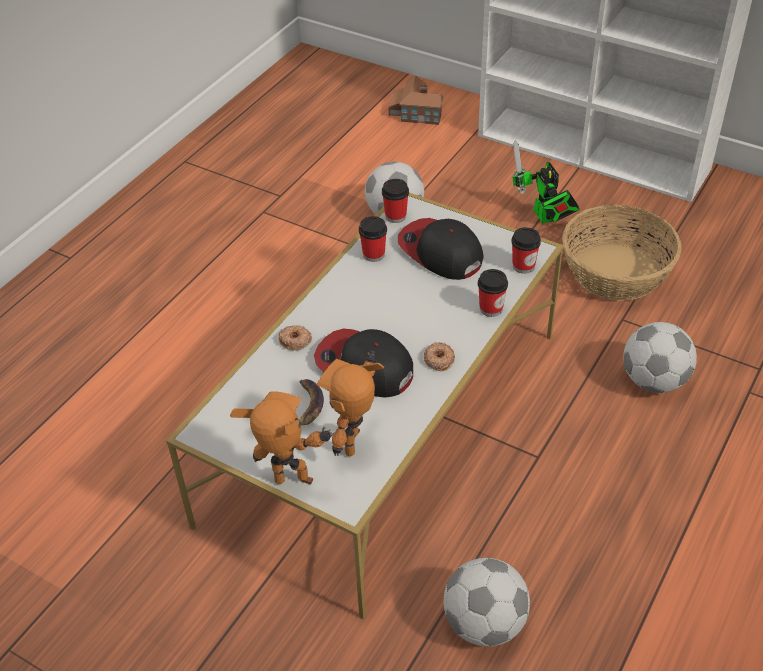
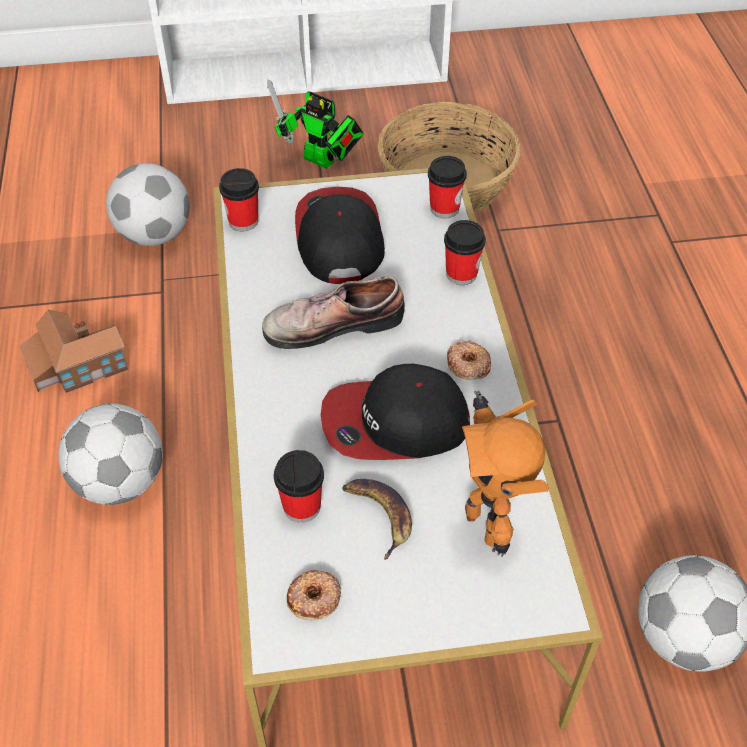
camera: 40 degrees left, 5 degrees up
(293, 486) = (470, 630): toy robot -> none
(295, 340) = (278, 440): donut -> donut (314, 598)
(373, 254) = (264, 280): cup -> cup (302, 506)
(387, 296) = (332, 322): none -> shoe
(415, 112) = (68, 107): toy house -> toy house (75, 364)
(440, 252) = (338, 238): cap -> cap turned 75 degrees clockwise
(654, 381) = (585, 277): football -> football (121, 481)

